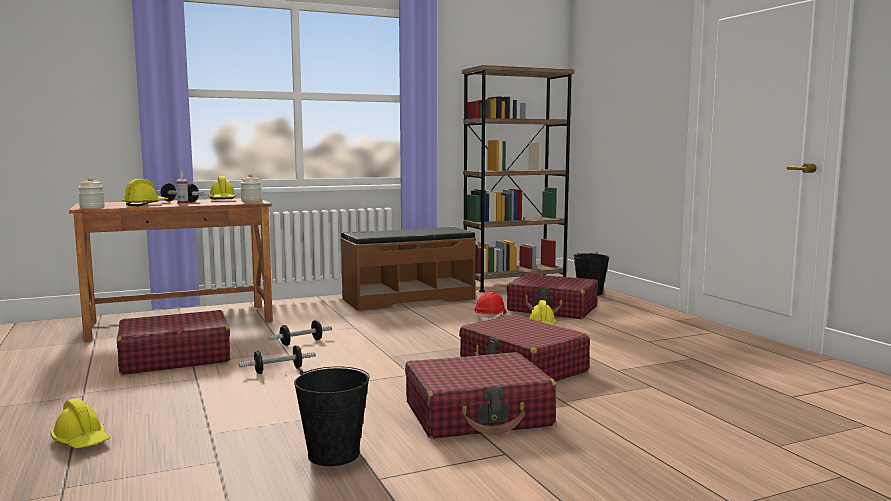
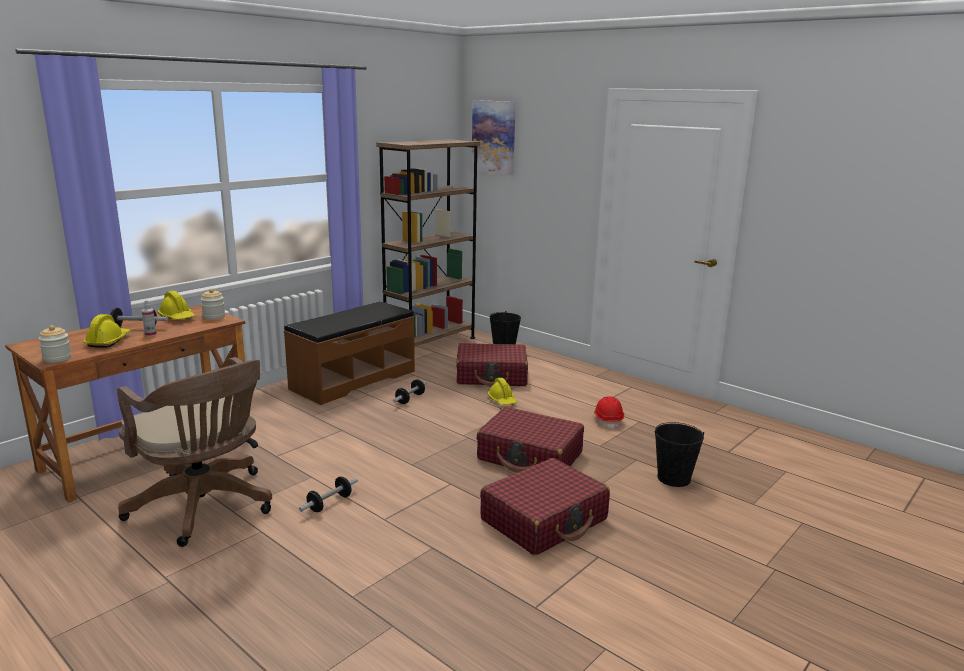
camera: 25 degrees left, 10 degrees up
(81, 441) = (241, 638): yellow hard hat -> none
(174, 358) = (205, 508): red suitcase -> brown office chair
(301, 342) = (311, 461): dumbbell -> dumbbell (410, 399)
(333, 454) = (478, 592): black bucket -> black bucket (674, 478)
(491, 318) = (451, 396): red hard hat -> red hard hat (608, 420)
(593, 67) = (494, 137): none -> picture

